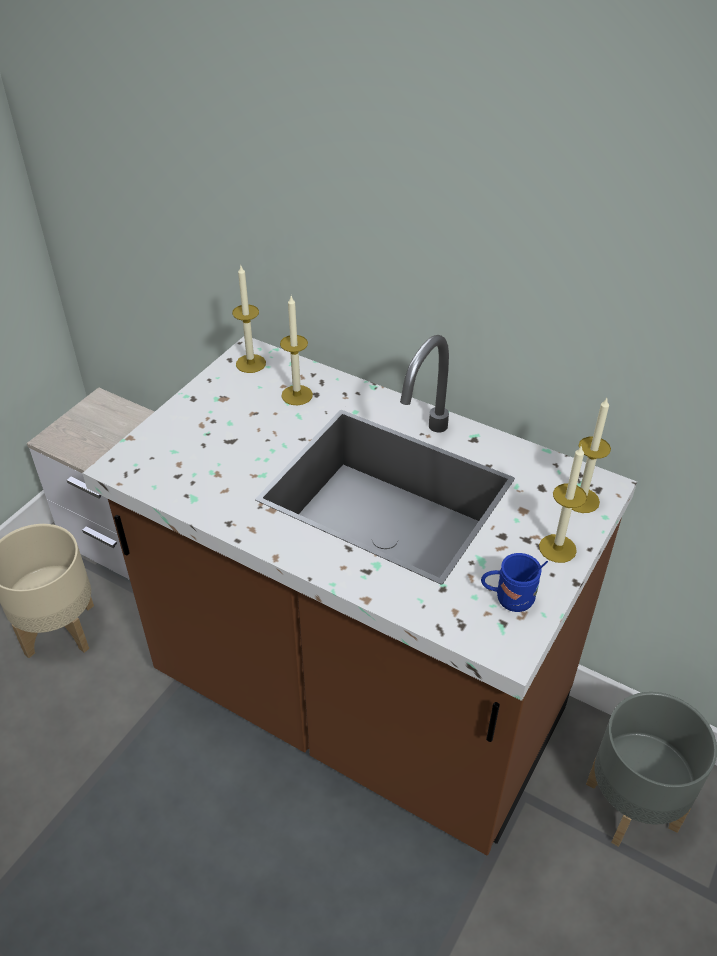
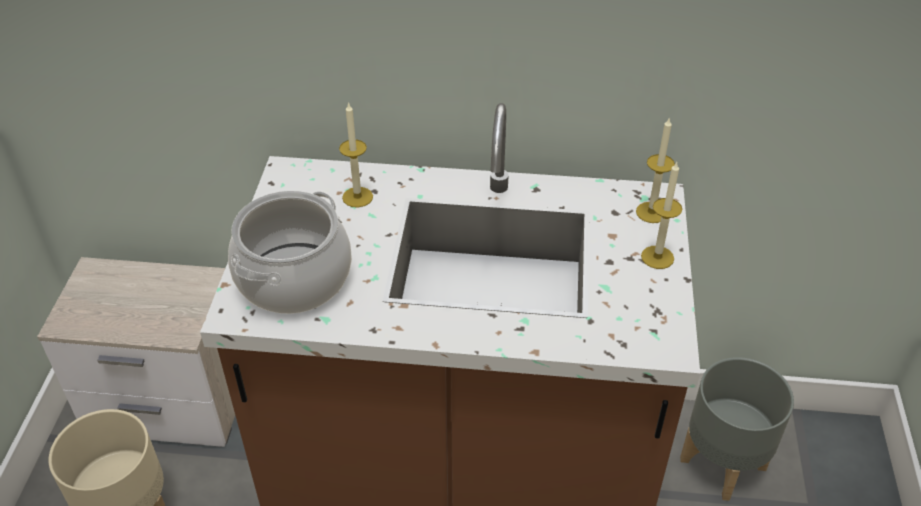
camera: 25 degrees left, 0 degrees up
(191, 451) = (293, 278): none -> cooking pot
(250, 363) = (294, 181): candle -> none
(508, 599) = (646, 311): blue mug -> none

